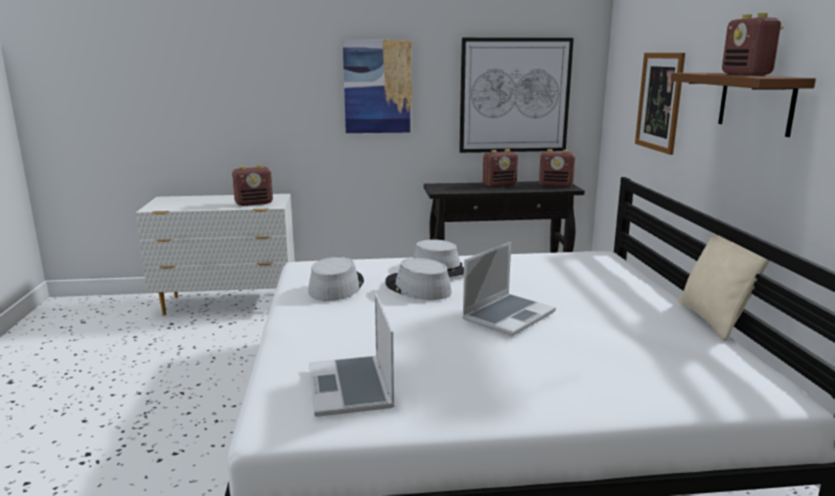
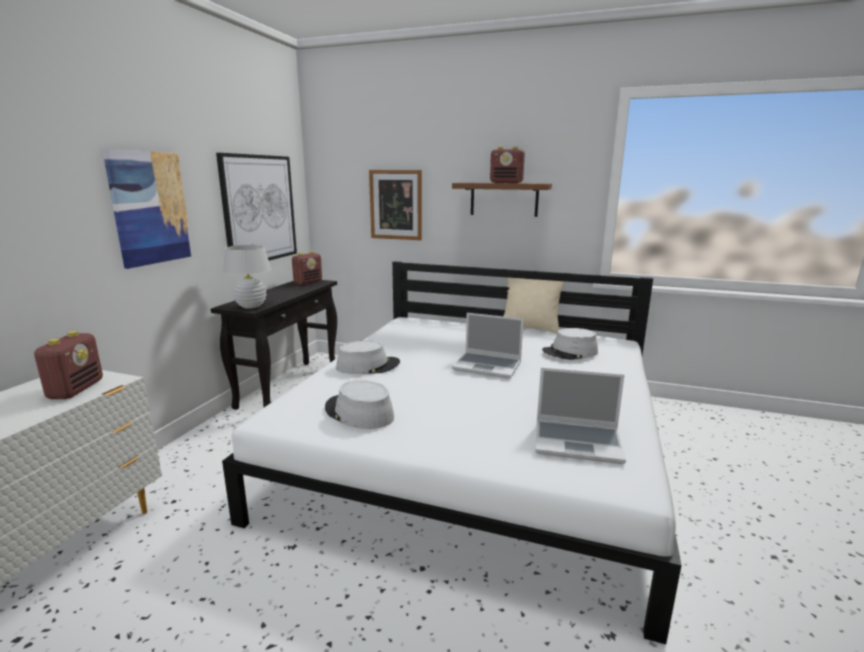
camera: 65 degrees left, 0 degrees up
(417, 288) = (402, 382): grey hat -> grey hat (570, 352)
(446, 189) = (251, 306): none -> white table lamp
(499, 185) = (273, 292): radio -> none
(508, 315) = (488, 366): laptop -> laptop turned 135 degrees clockwise

